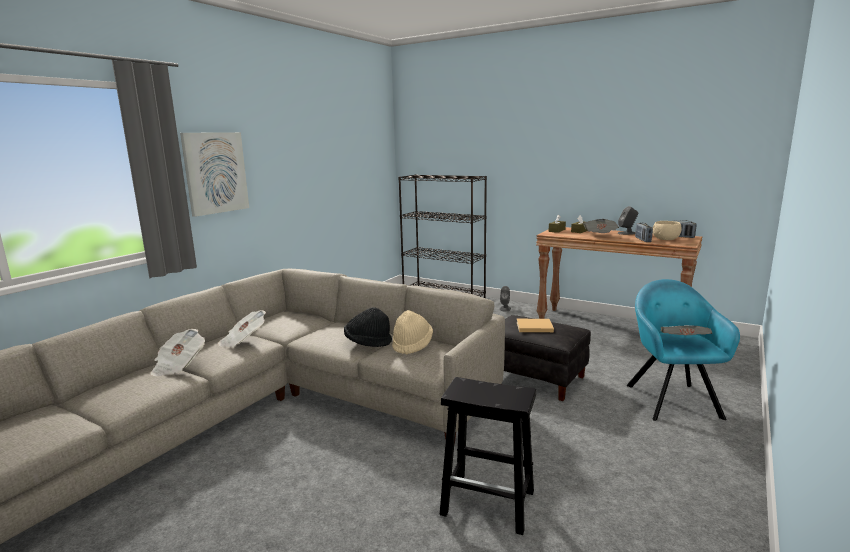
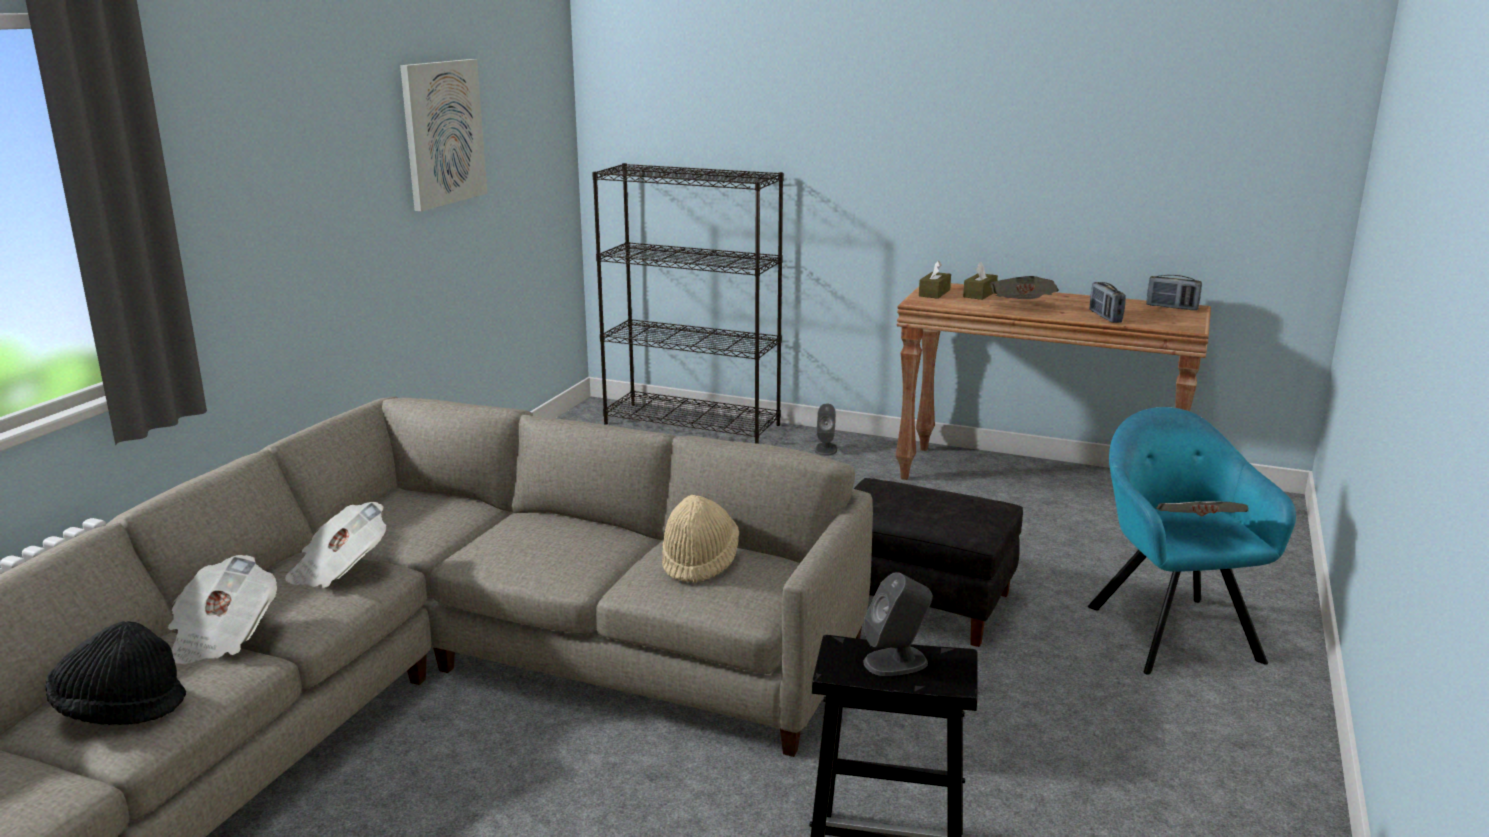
camera: 10 degrees left, 5 degrees up
(215, 173) = (228, 196): picture -> picture (443, 133)
(368, 343) = (606, 560): black hat -> black hat (120, 708)
(533, 327) = (916, 505): beige book -> none
(627, 233) = (1071, 299): grey speaker -> grey speaker (896, 662)
(665, 239) = (1146, 315): beige bowl -> none

